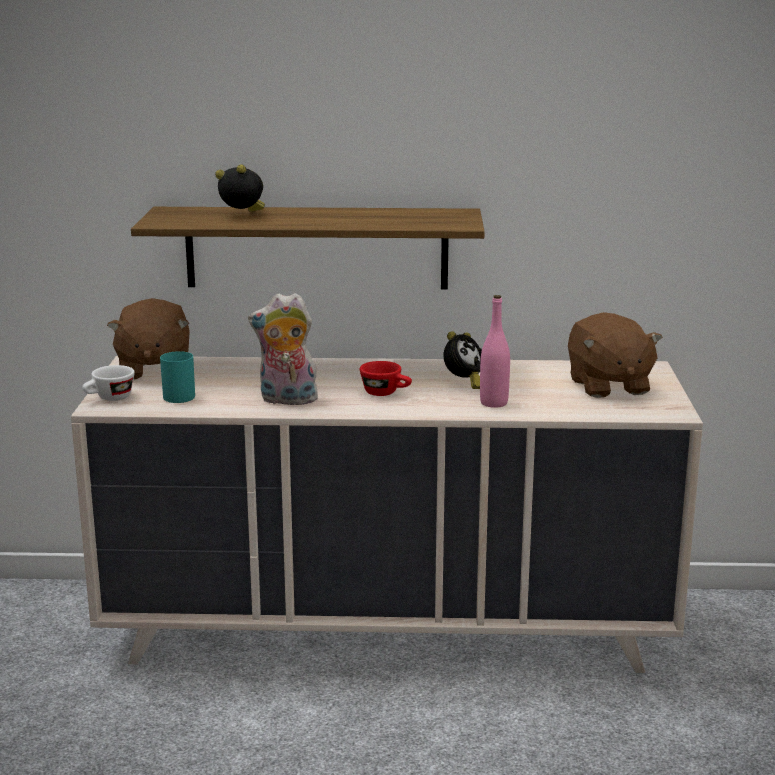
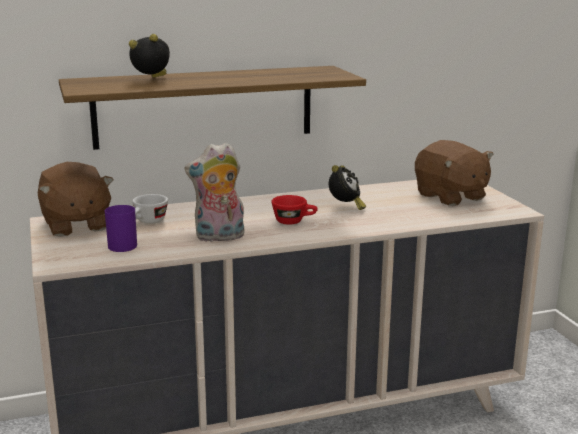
camera: 20 degrees left, 0 degrees up
(109, 399) = (57, 256): white cup -> white cup (148, 222)
(179, 395) = (120, 245): turquoise mug -> purple mug
(494, 403) = (384, 219): pink bottle -> none

